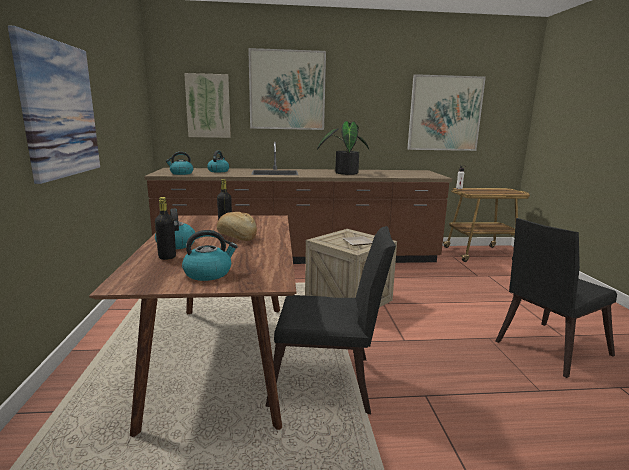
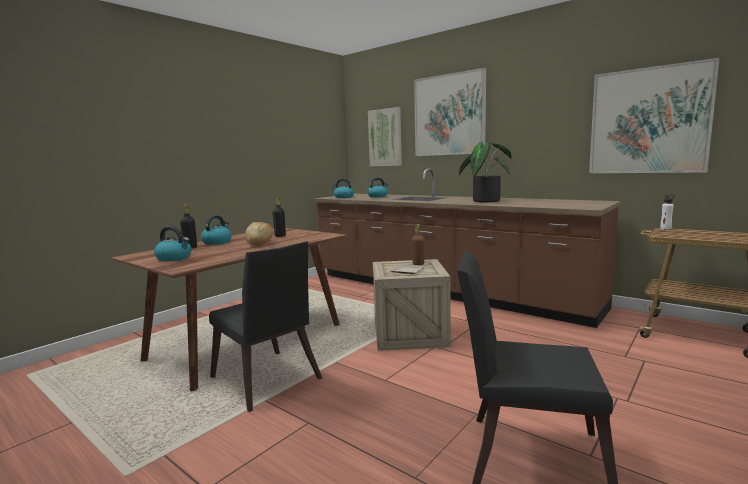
camera: 45 degrees right, 5 degrees down
(59, 110) = (209, 149): picture -> none
(347, 235) = (418, 264): none -> brown bottle

